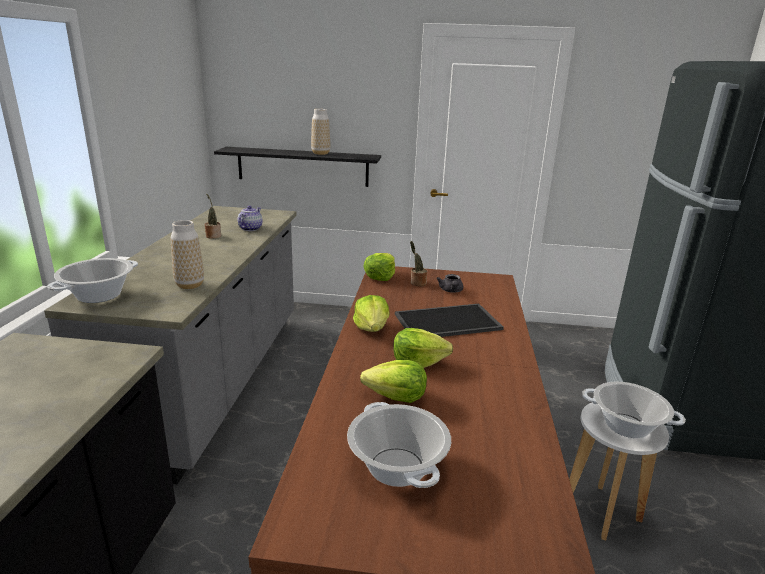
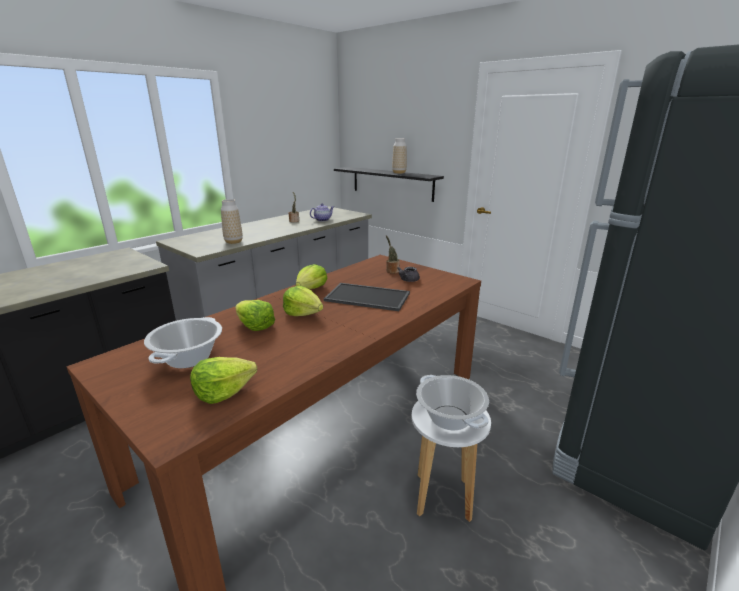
camera: 35 degrees right, 0 degrees up
(99, 295) = (187, 239): cooking pot -> none
(380, 276) = (373, 262): lettuce -> lettuce (223, 391)

